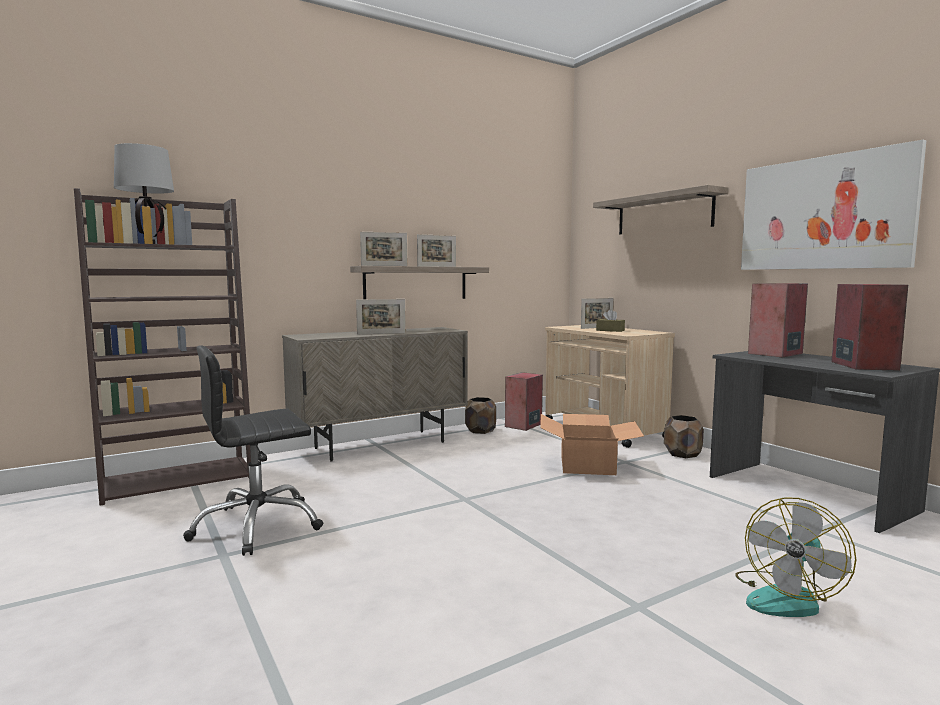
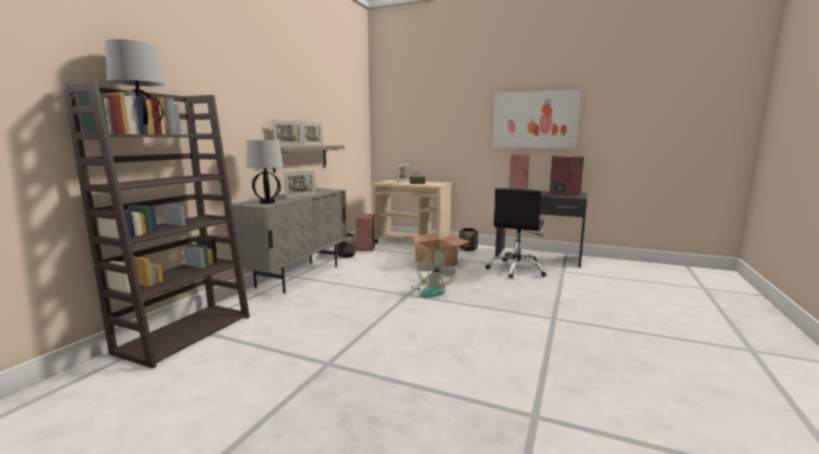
camera: 35 degrees left, 5 degrees up
(257, 526) = (315, 342): black office chair -> black office chair (516, 270)
(321, 336) = (268, 202): none -> table lamp
(663, 213) = (441, 113): shelf -> none
(787, 597) = (589, 299): fan -> fan (432, 290)

